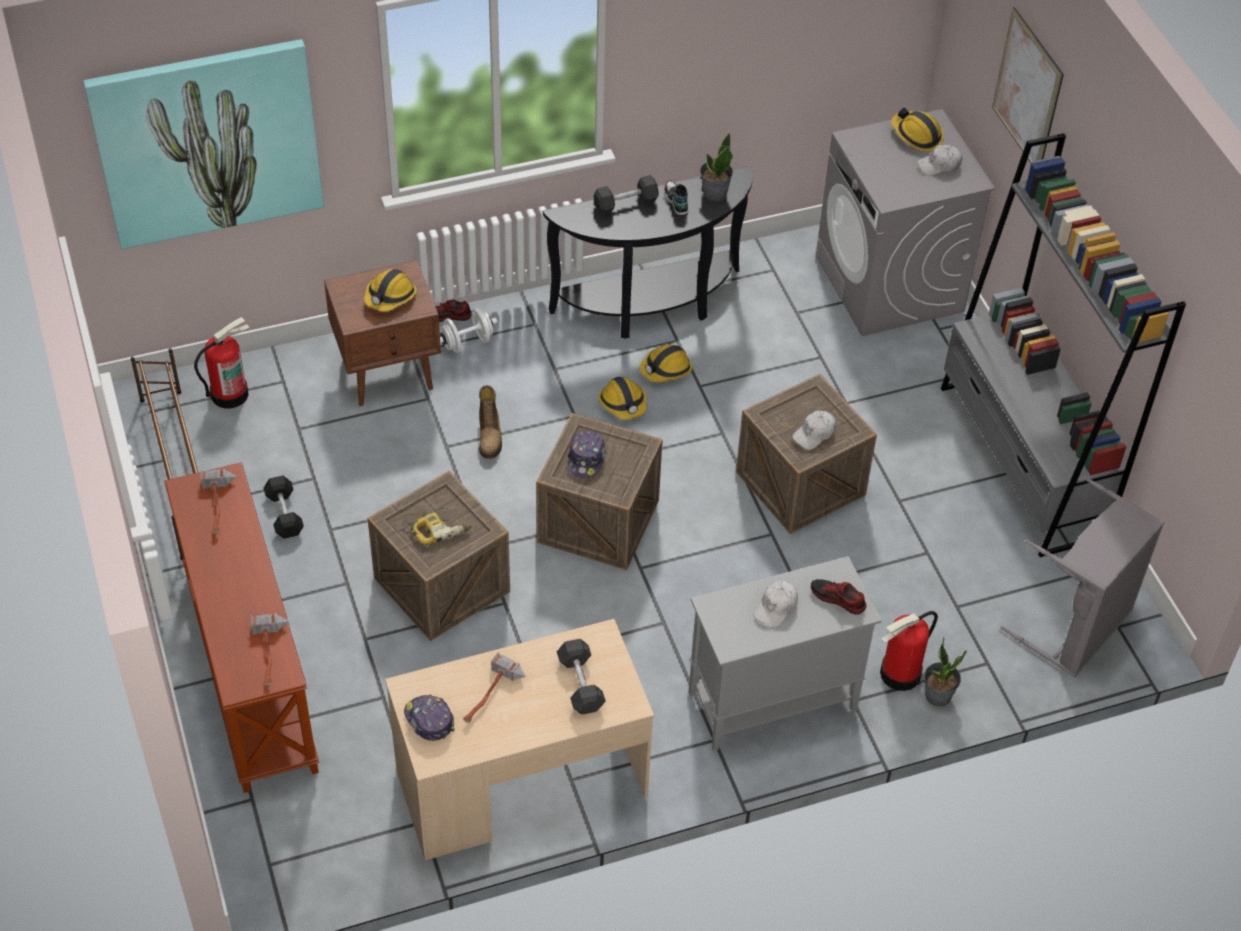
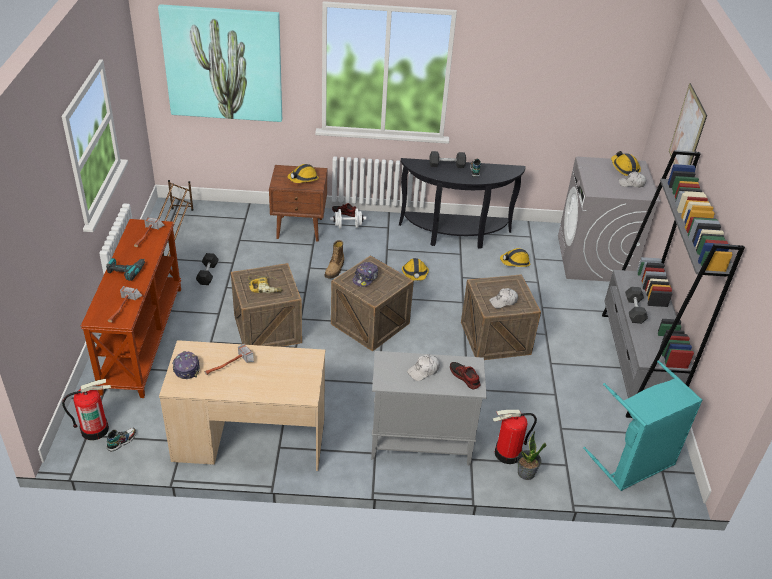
camera: 20 degrees right, 10 degrees down
(228, 582) = (126, 270): none -> power drill
(229, 394) = (216, 217): fire extinguisher -> fire extinguisher (95, 429)
(330, 855) = (122, 441): none -> shoe
(580, 684) = (284, 376): grey dumbbell -> grey dumbbell (634, 310)
(666, 369) = (447, 265): hard hat -> hard hat (515, 262)
(714, 193) = (498, 172): potted plant -> none
(1078, 628) = (634, 464): grey laundry basket -> turquoise laundry basket

